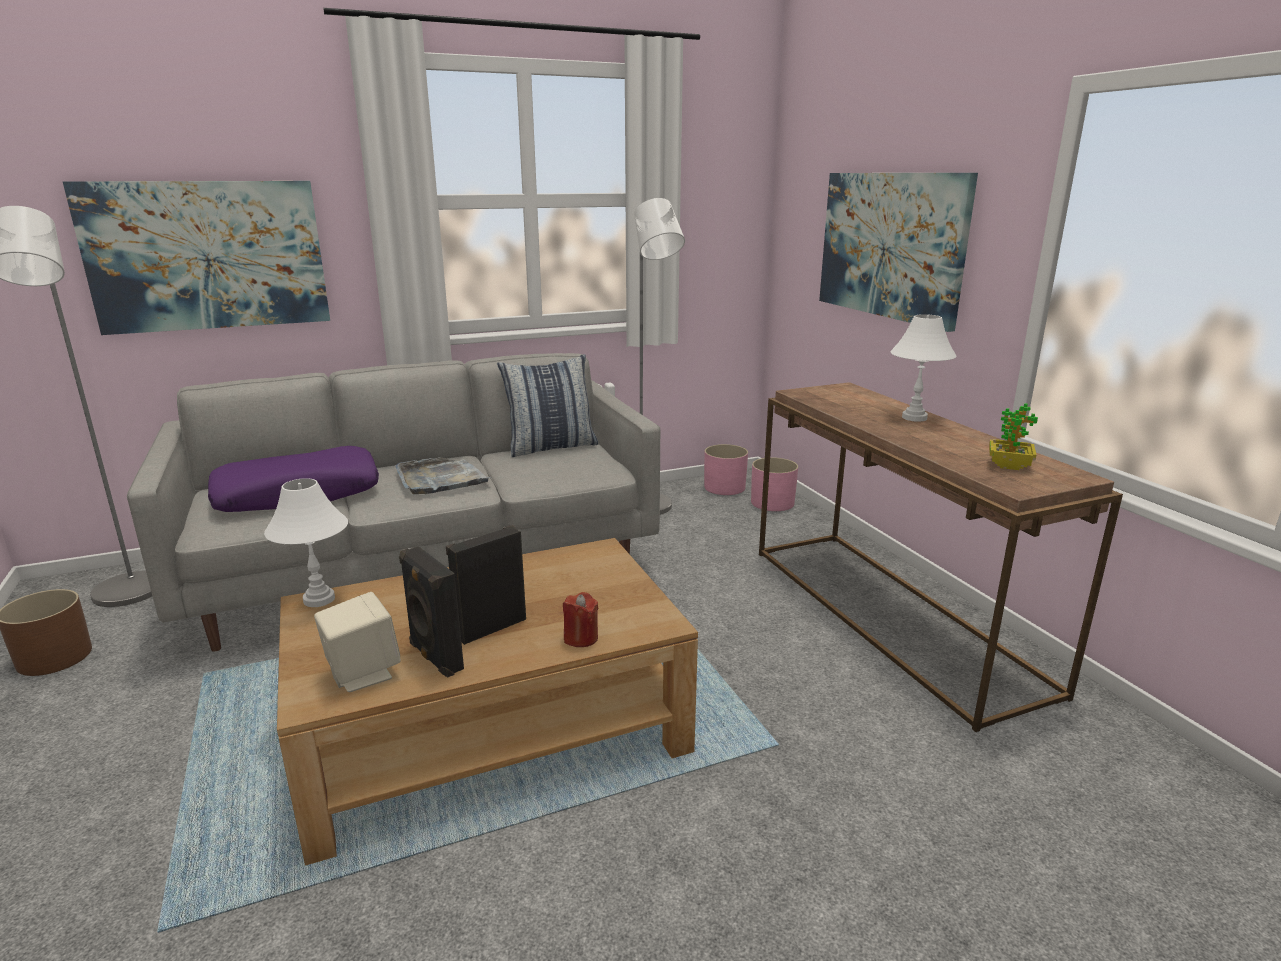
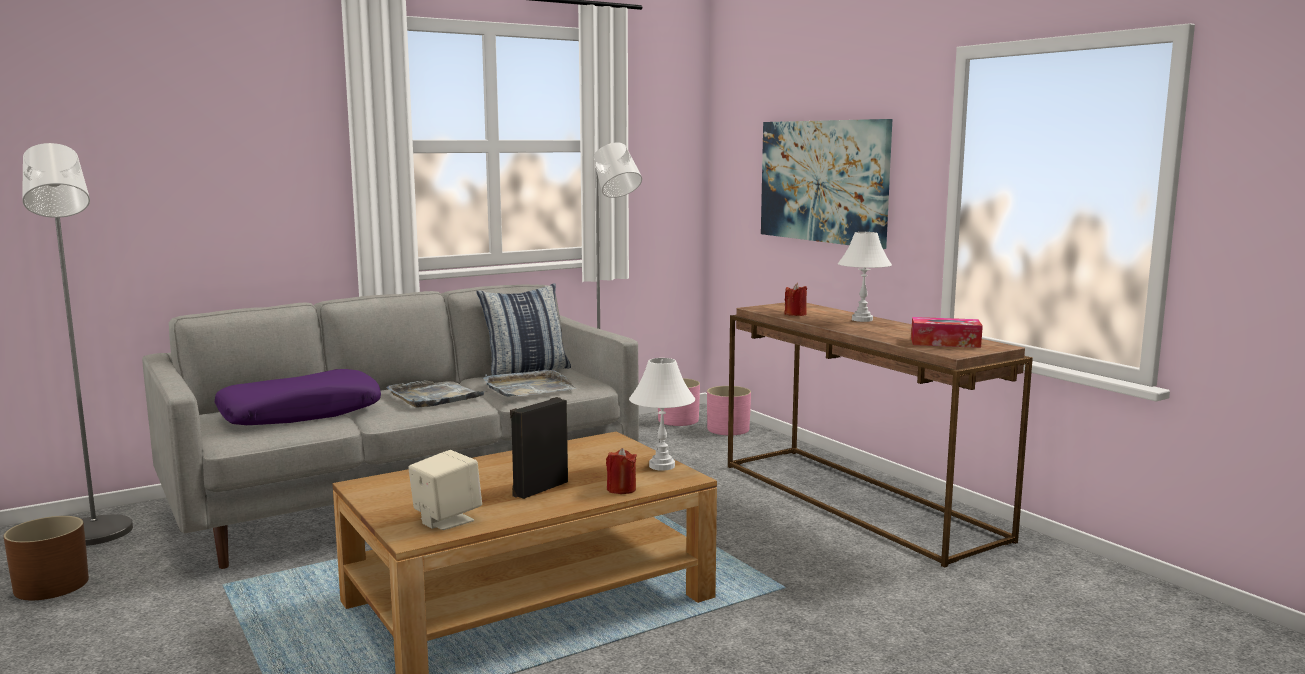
camera: 10 degrees left, 10 degrees down
(208, 256) = (193, 194): picture -> none
(318, 599) = (370, 482): white table lamp -> white table lamp (661, 466)
(434, 657) = (502, 507): black speaker -> none
(541, 472) = (528, 388): none -> grey tray
(838, 405) = (795, 314): none -> red candle
(1009, 466) = (945, 342): potted plant -> tissue box

